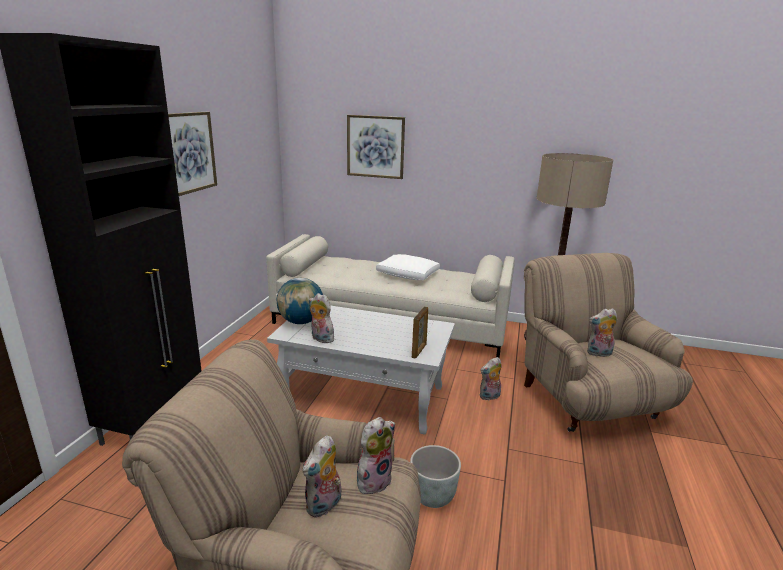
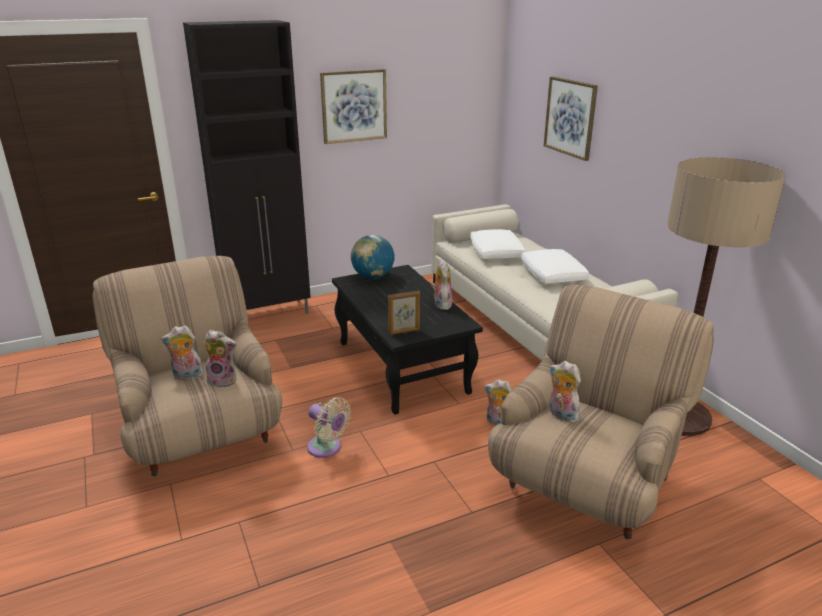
camera: 50 degrees right, 5 degrees up
(320, 339) = (360, 293): plush toy -> plush toy (441, 304)
(343, 273) = (496, 253): none -> white pillow
(365, 396) = (402, 367): white coffee table -> black coffee table
(432, 496) = (327, 448): grey planter -> beige fan

